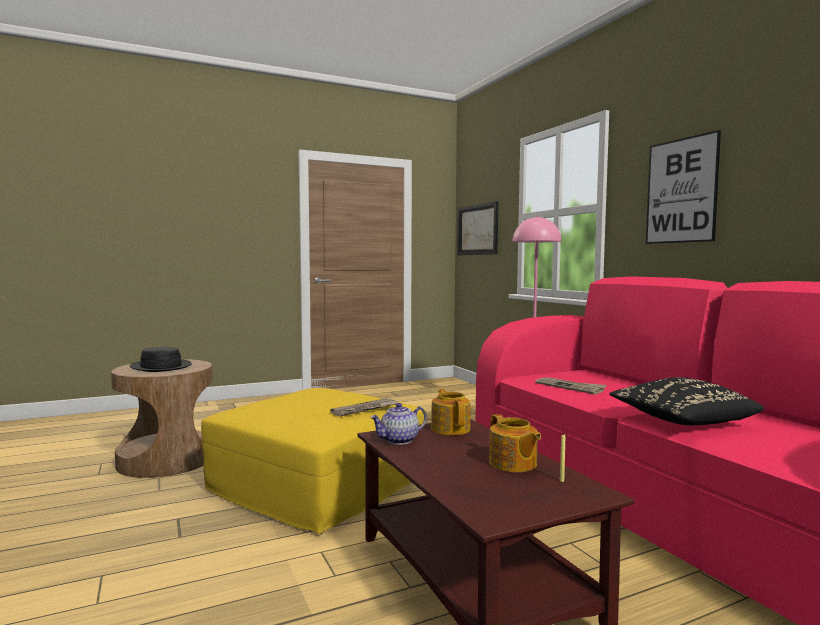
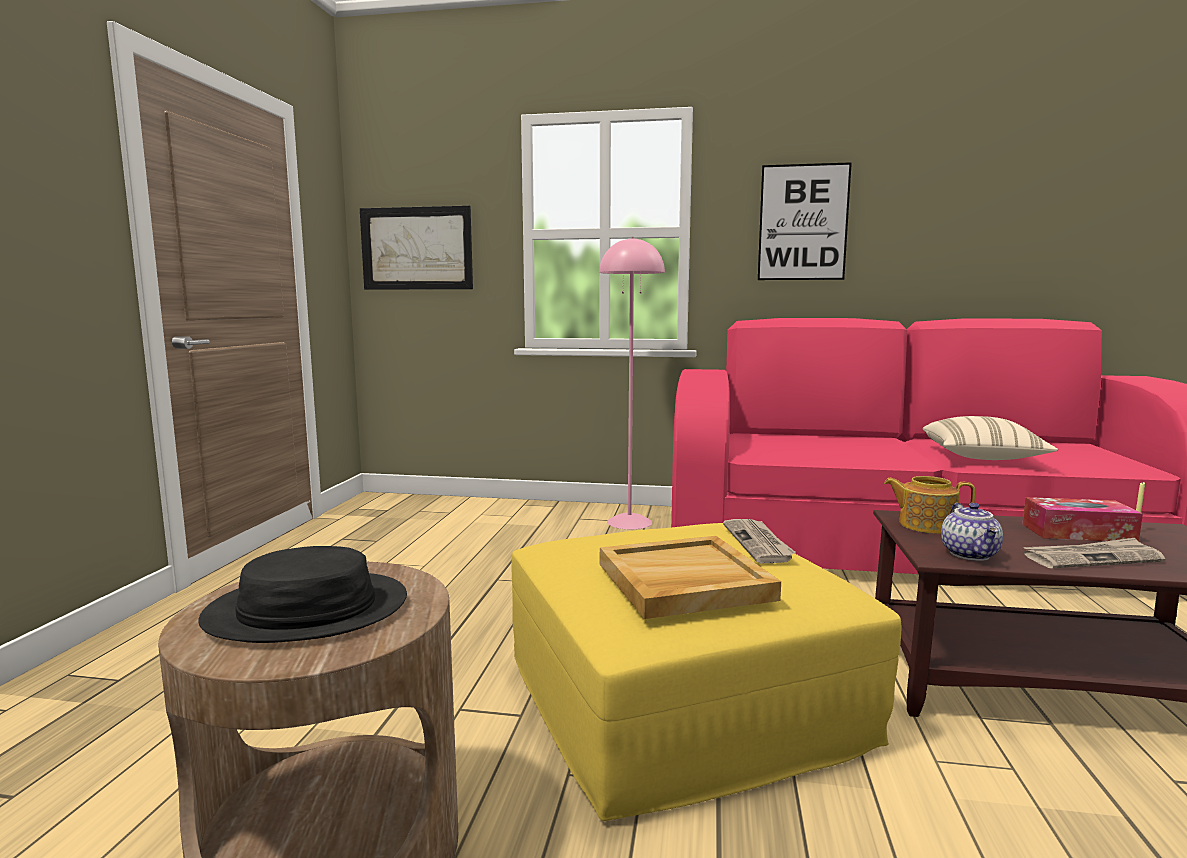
camera: 55 degrees left, 5 degrees up
(283, 405) = (683, 582): none -> beige tray
(513, 464) = (1078, 533): teapot -> tissue box
(570, 387) = (816, 452): newspaper -> newspaper (1092, 558)
(681, 421) = (982, 458): black pillow -> beige pillow

